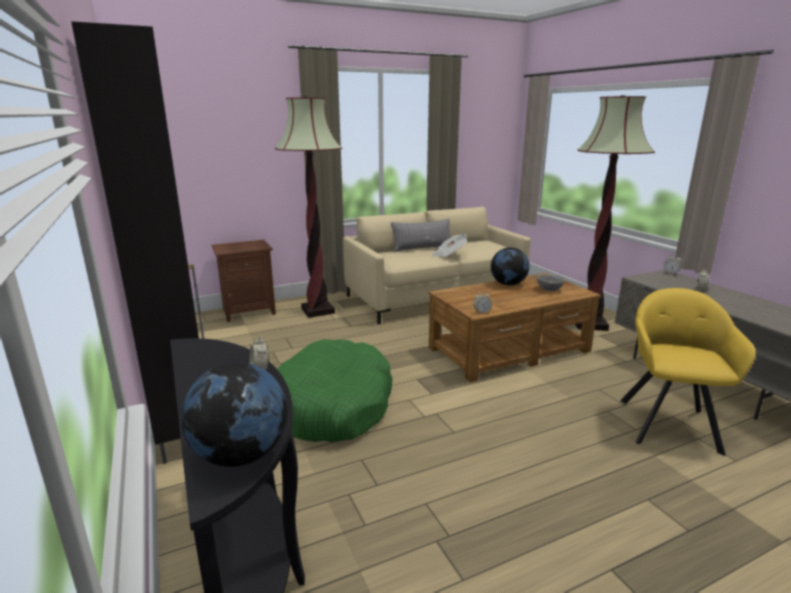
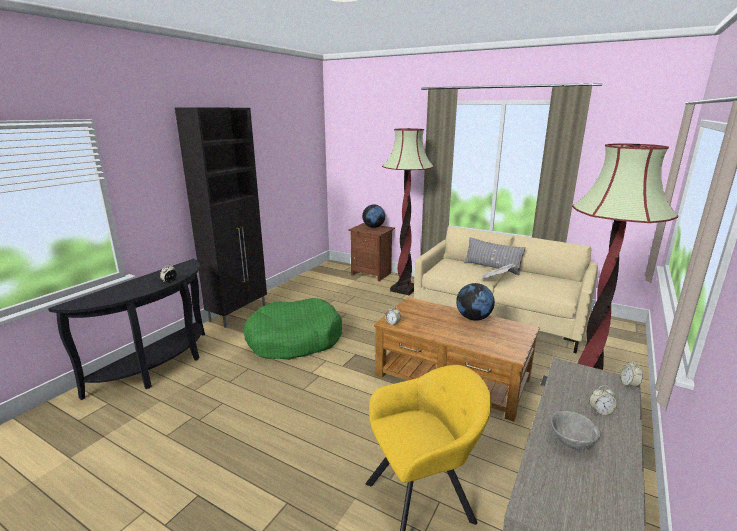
camera: 55 degrees right, 0 degrees up
(241, 455) = (93, 301): globe -> globe (373, 227)
(549, 290) = (490, 337): grey bowl -> grey bowl (571, 441)

